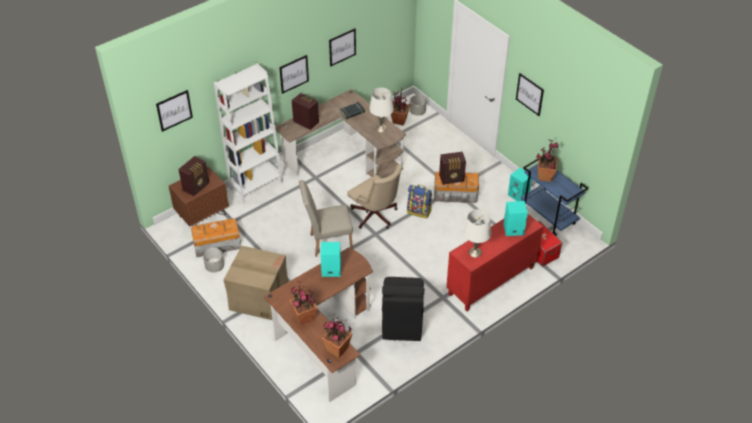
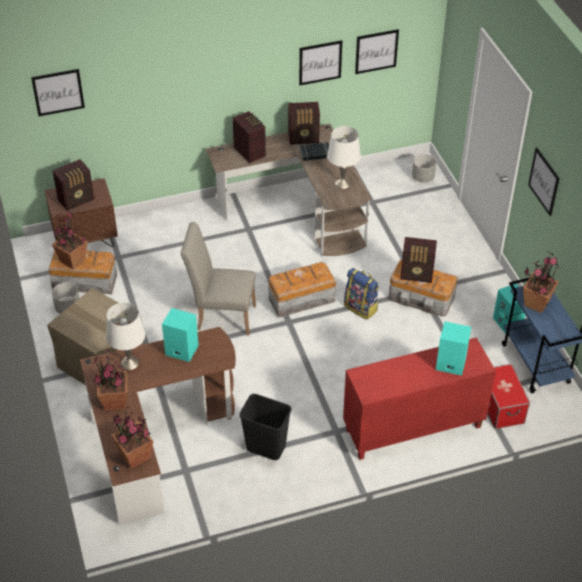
camera: 20 degrees right, 0 degrees up
(256, 185) = (170, 220): white bookcase -> none
(294, 74) = (242, 83): picture -> picture (376, 51)
(339, 103) = (304, 138): none -> radio
(375, 217) = (300, 299): beige office chair -> storage box
(399, 121) = (393, 183): potted plant -> potted plant (72, 261)
(402, 322) = (265, 448): black chair -> black trash can
(475, 252) = (381, 380): white table lamp -> white table lamp (129, 363)

